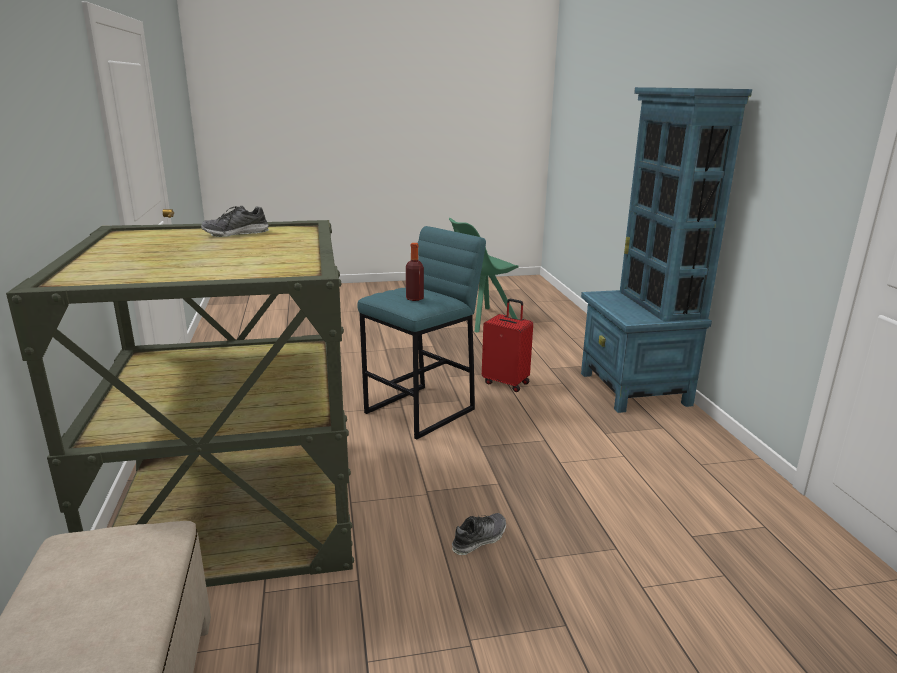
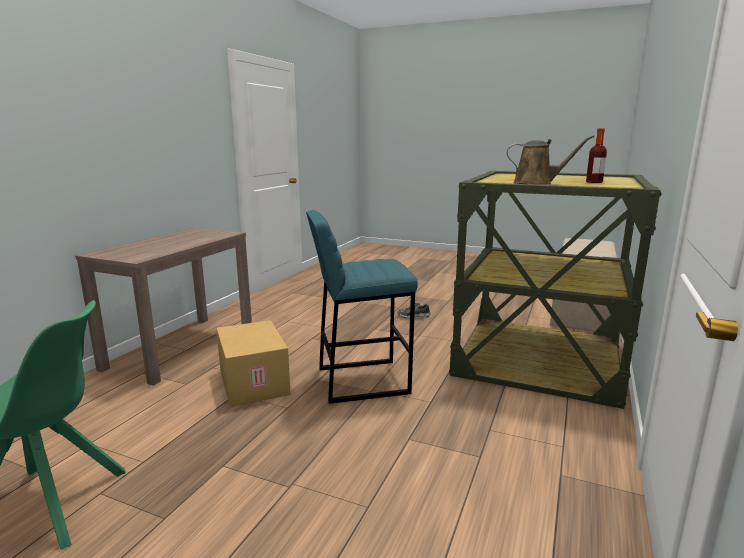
camera: 145 degrees left, 5 degrees down
(236, 233) = (537, 183): shoe -> brown watering can
(414, 298) = (376, 262): bottle -> bottle (594, 182)
(506, 382) = (252, 382): red suitcase -> cardboard box
(632, 389) = (182, 347): blue cabinet -> brown console table

